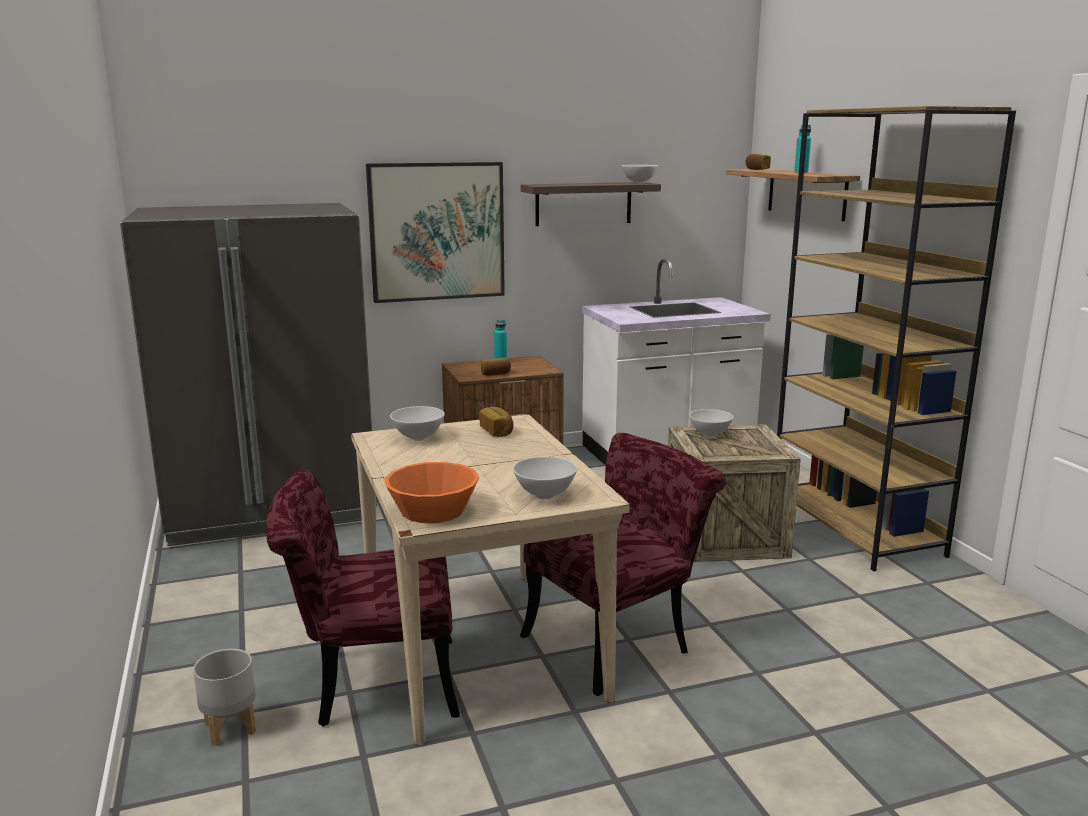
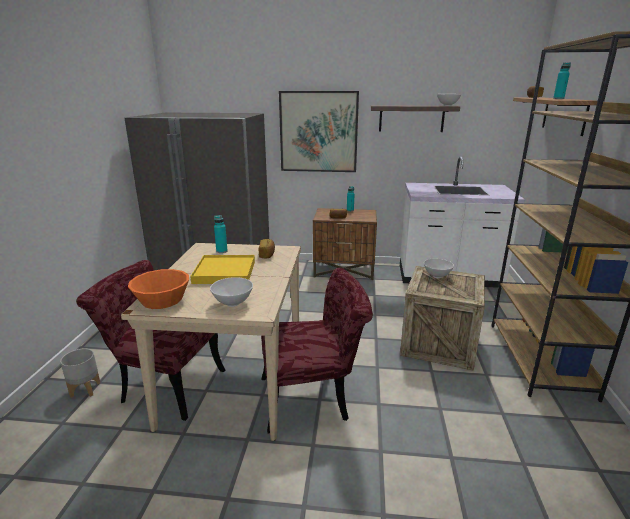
camera: 25 degrees right, 5 degrees up
(417, 438) = (221, 251): white bowl -> turquoise bottle
(470, 463) = (224, 272): none -> yellow tray

